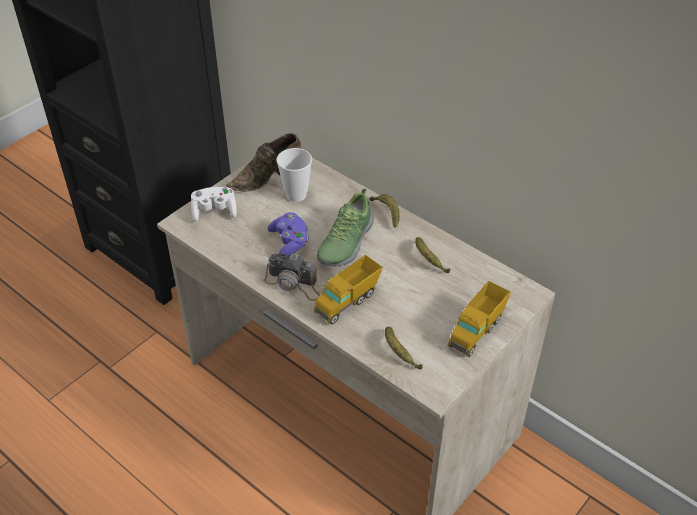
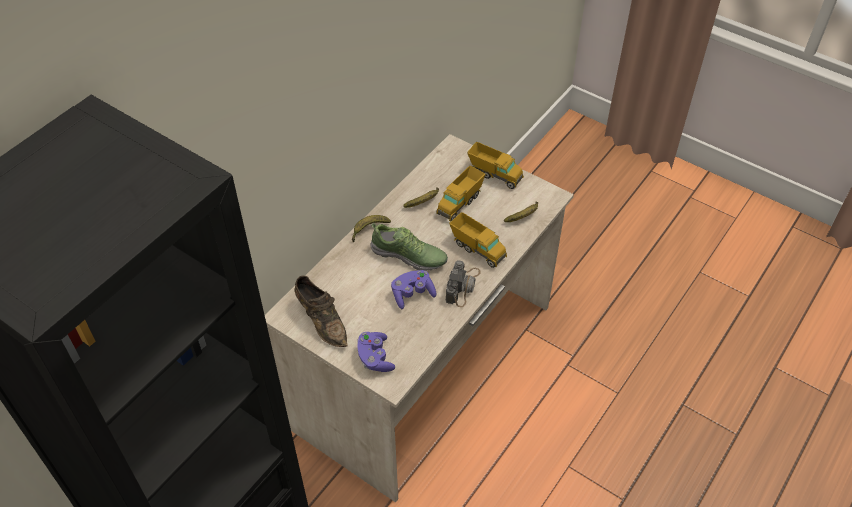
camera: 95 degrees left, 5 degrees up
(214, 211) = (375, 358): white game controller -> purple game controller
(296, 195) = (348, 296): cup -> none
(425, 292) = (460, 203): none -> toy truck

